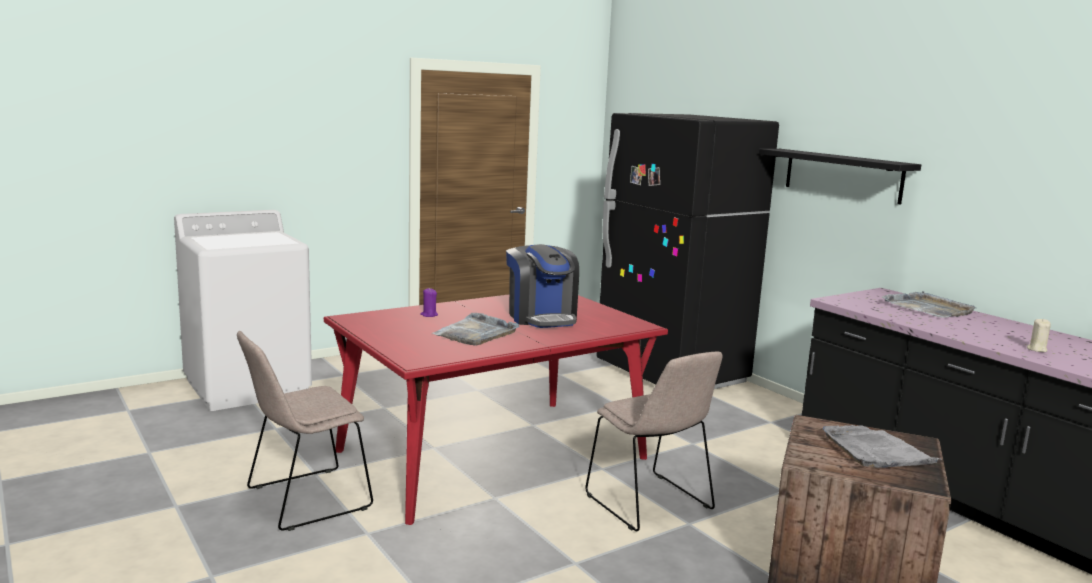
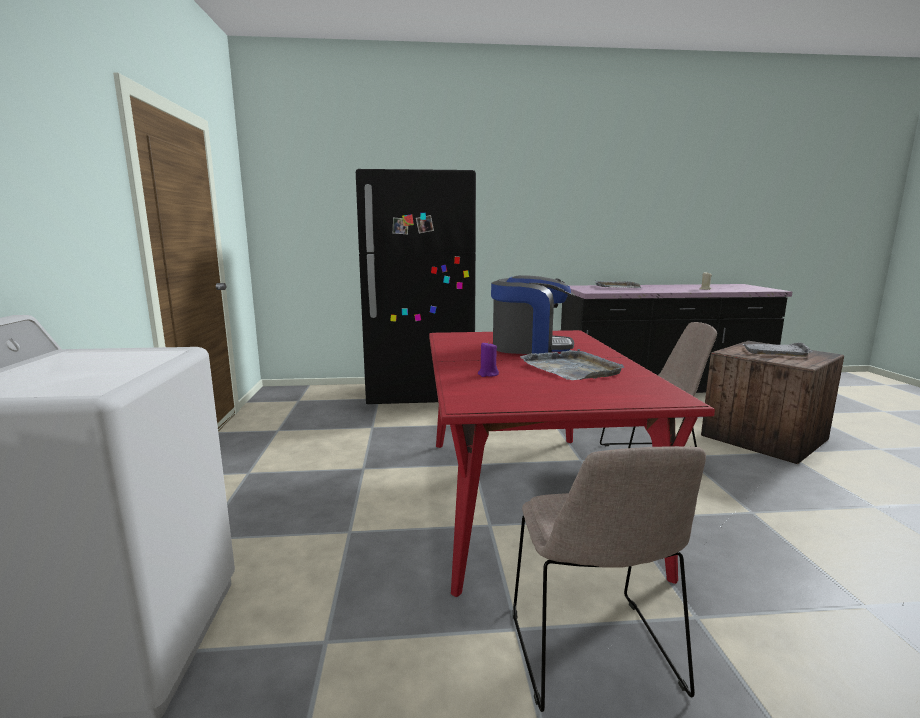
camera: 60 degrees left, 0 degrees up
(842, 175) = (523, 215): black shelf -> none

